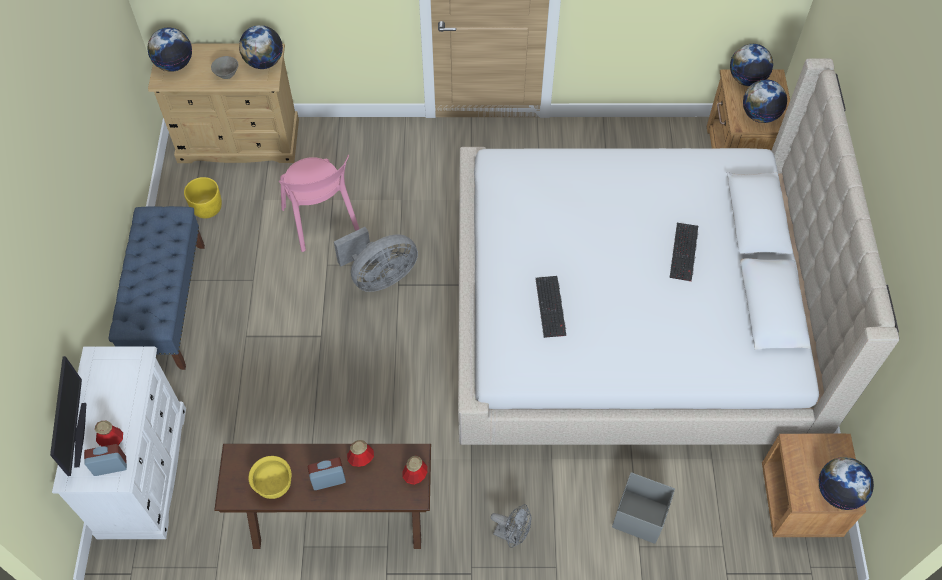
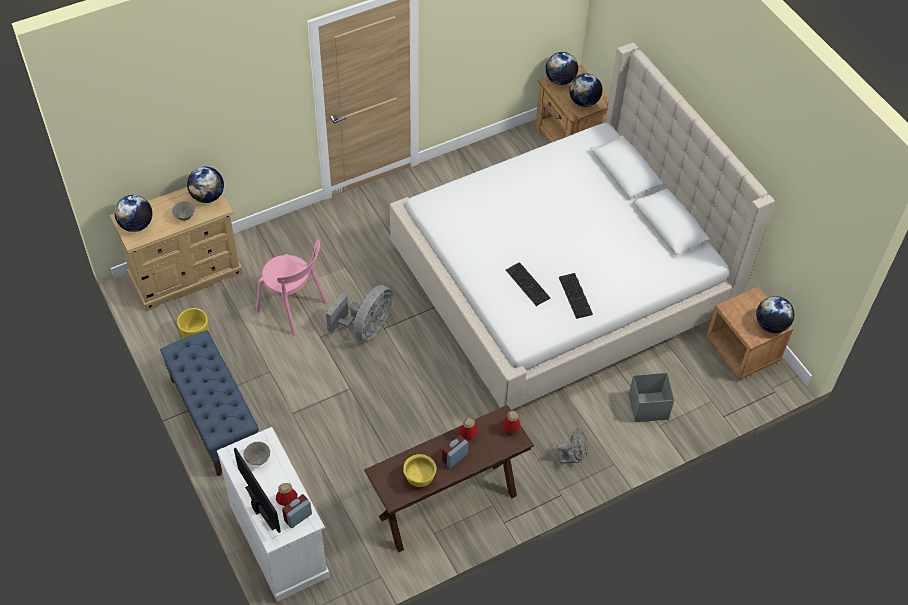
camera: 30 degrees left, 5 degrees down
(116, 378) = (258, 460): none -> grey bowl
(684, 252) = (593, 212): keyboard -> keyboard (576, 296)

